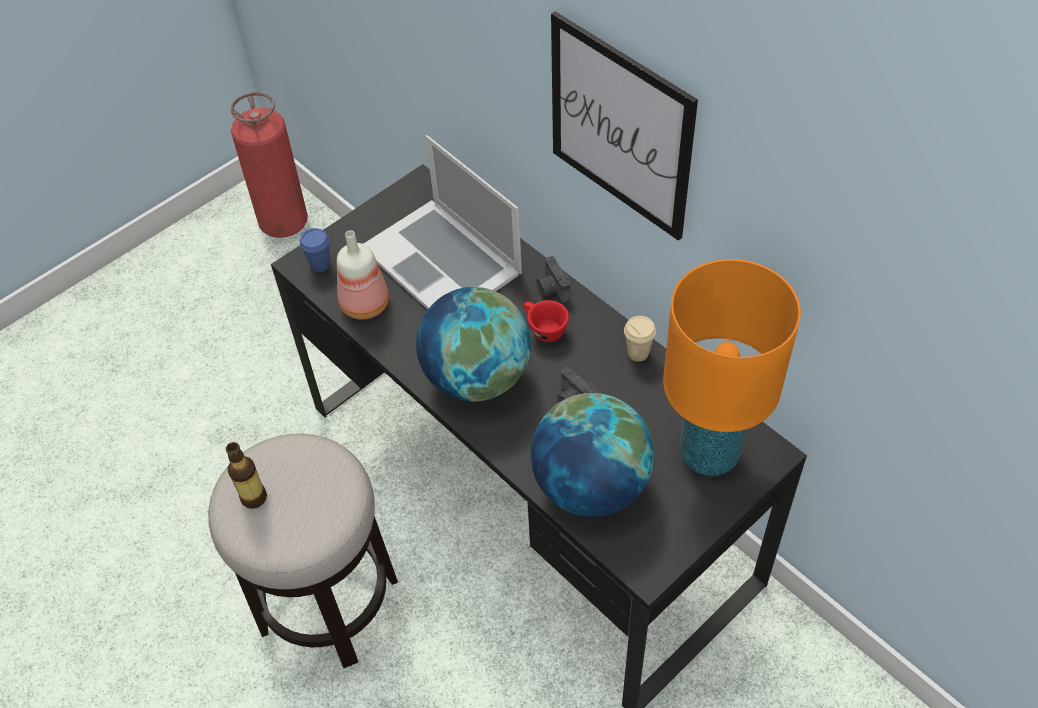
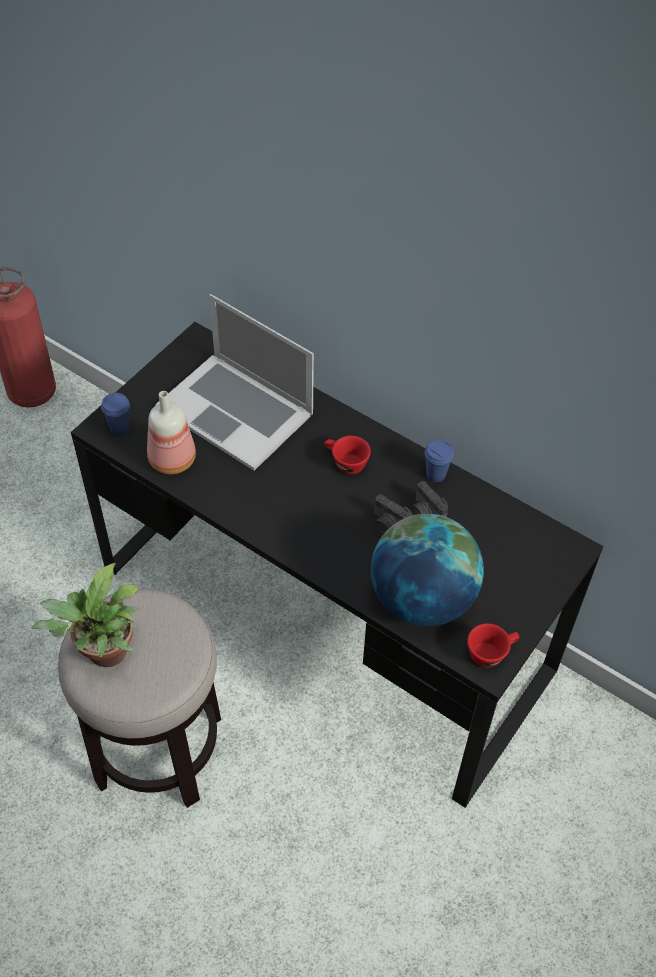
camera: 15 degrees left, 0 degrees up
(254, 497) = (104, 655): bottle -> potted plant
(477, 377) = (295, 514): globe -> none
(552, 289) = (344, 426): camera -> camera (425, 513)
(620, 127) = (417, 270): picture -> none
(638, 353) = (436, 474): beige cup -> blue cup
(652, 554) = (491, 652): none -> red cup
(709, 453) = (519, 556): orange table lamp -> none

